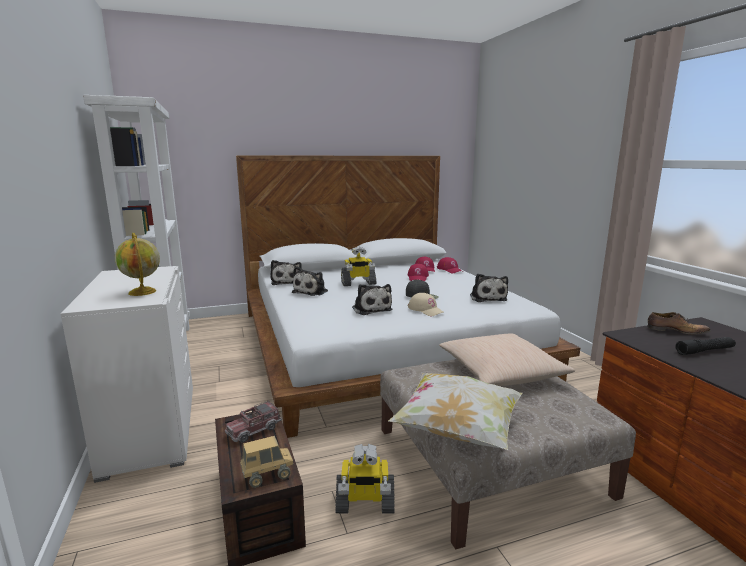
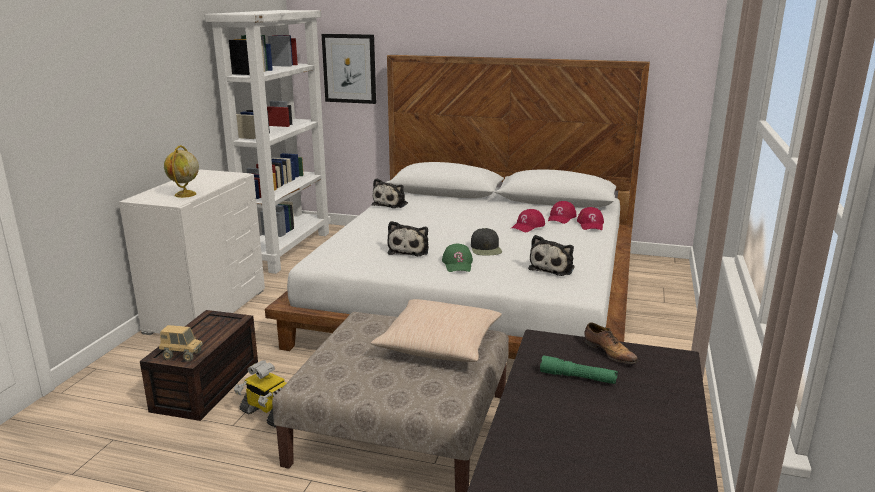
camera: 35 degrees right, 5 degrees up
(193, 170) = (349, 68): none -> picture
(254, 430) = (216, 325): toy truck -> none
(311, 291) = (392, 220): plush toy -> none
(358, 283) = (450, 220): toy robot -> none
(426, 310) = (458, 264): beige cap -> green cap
(457, 430) = (313, 371): pillow -> none
(704, 351) = (577, 377): black flashlight -> green flashlight

